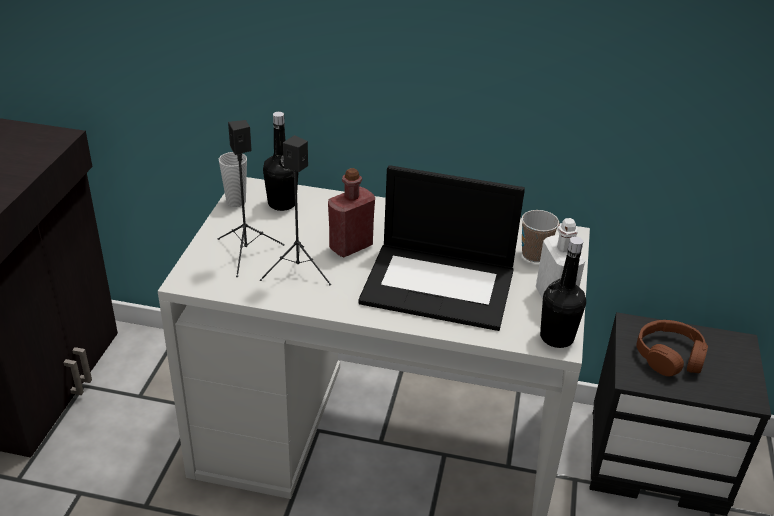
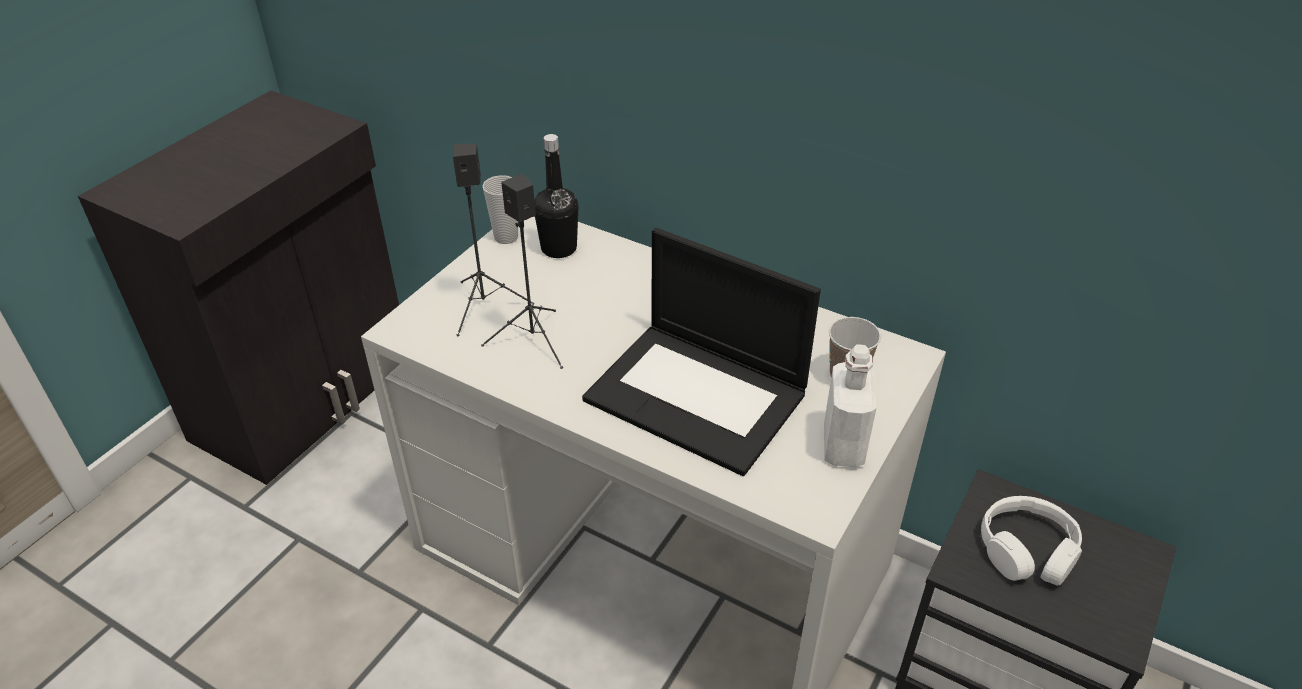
camera: 20 degrees right, 5 degrees up
(351, 246) = (613, 321): red bottle -> none
(556, 337) = (818, 503): black bottle -> none
(669, 356) = (1027, 550): brown headphones -> white headphones

